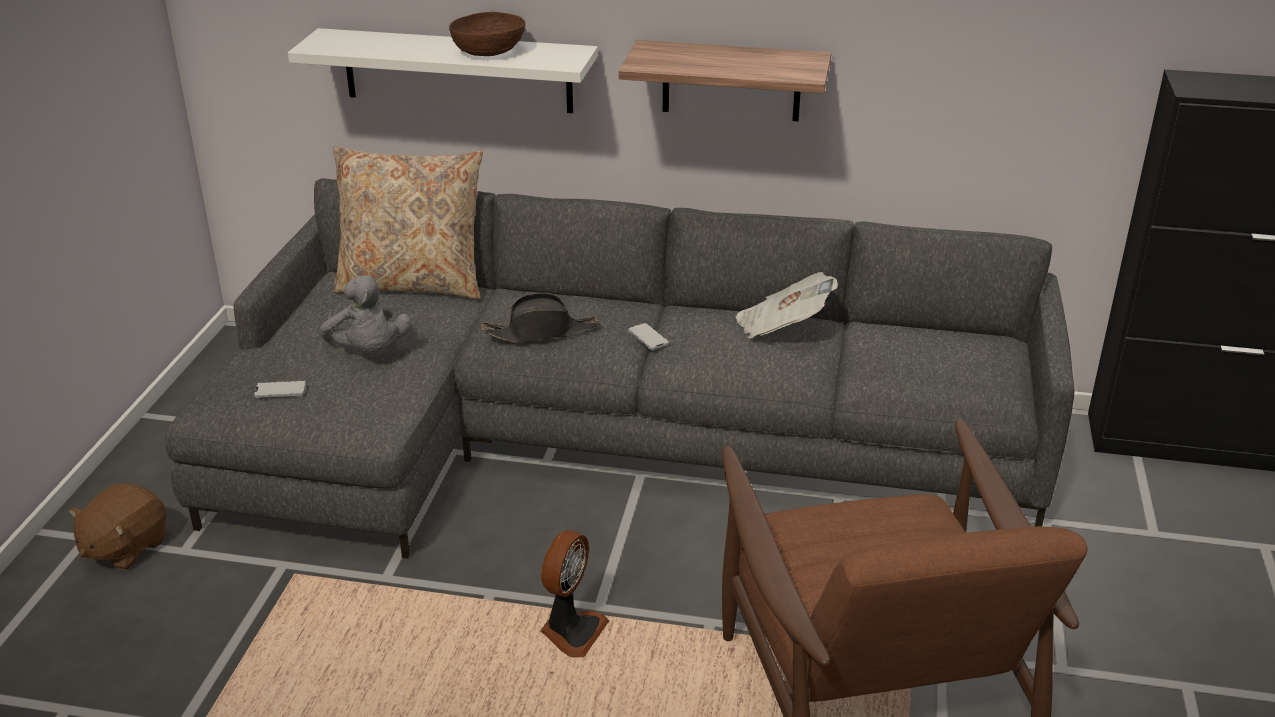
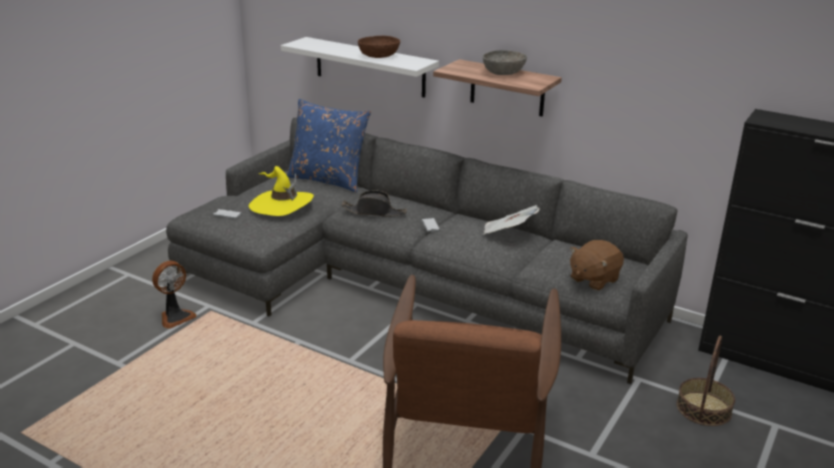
camera: 20 degrees right, 5 degrees down
(124, 548) = (142, 282): brown plush toy -> brown plush toy (593, 279)
(369, 351) = (281, 205): grey plush toy -> yellow hat
(412, 283) = (328, 180): beige pillow -> blue pillow
(571, 631) = (328, 368): fan -> fan (175, 317)
(735, 57) = (503, 73): none -> grey bowl
(1160, 546) = (703, 408): none -> basket

